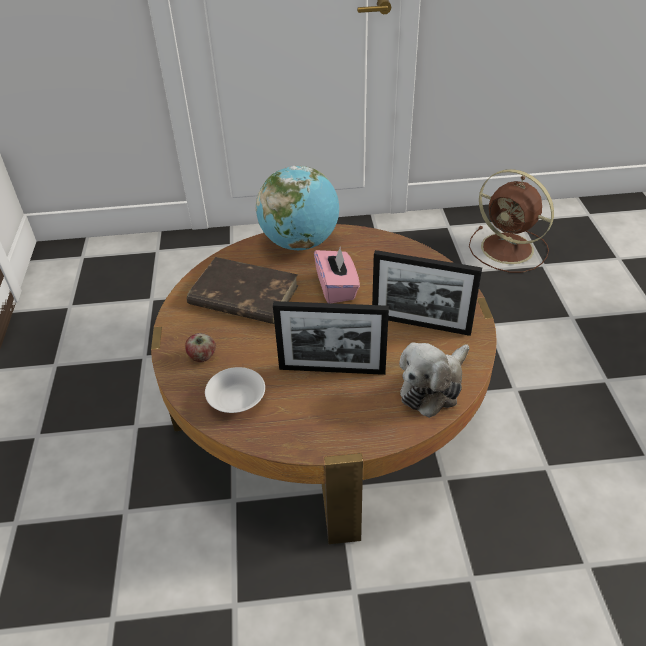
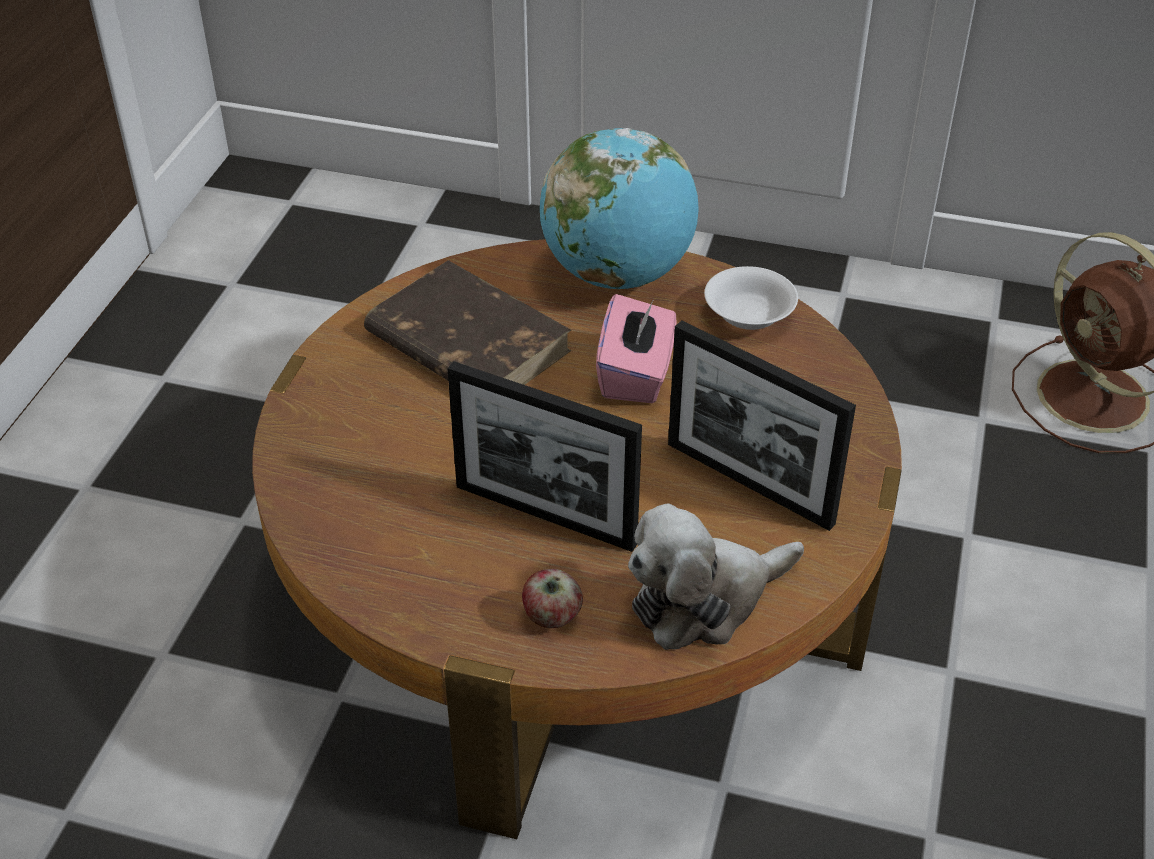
camera: 20 degrees right, 0 degrees up
(202, 357) = (343, 428): apple -> apple (551, 616)
(236, 400) = (358, 516): white bowl -> white bowl (747, 315)

